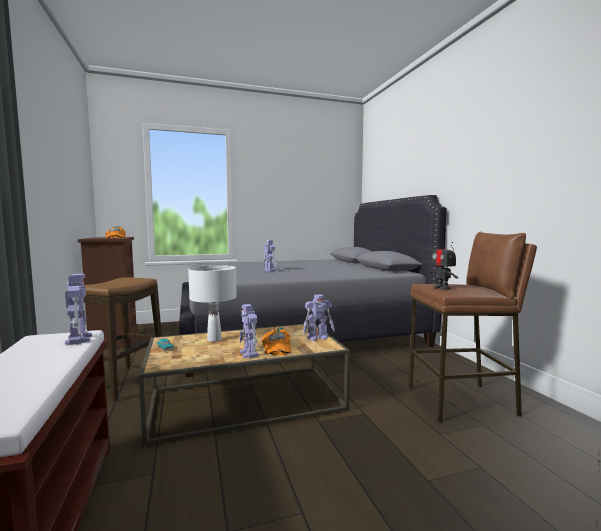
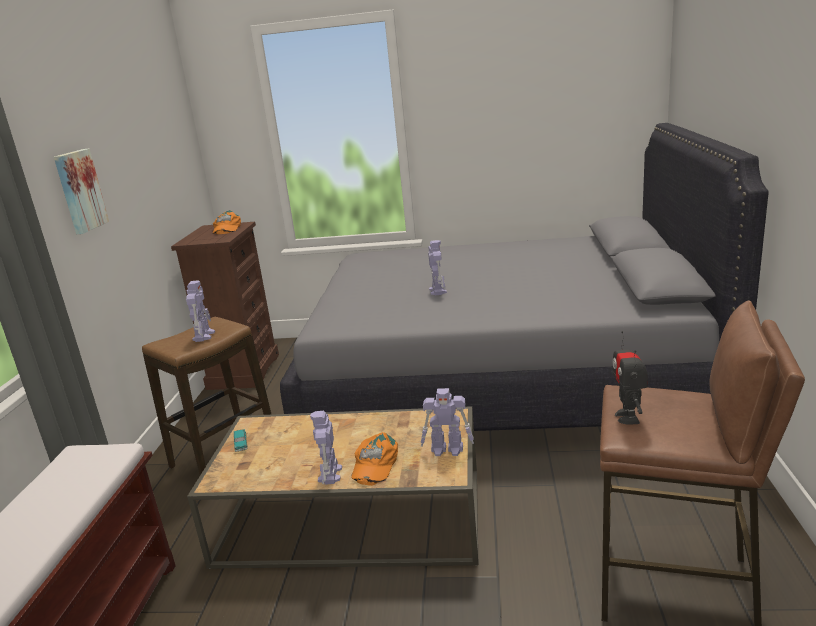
camera: 25 degrees right, 15 degrees up
(35, 167) = (79, 191): none -> picture
(79, 339) = (108, 463): toy robot -> toy robot (204, 335)
(214, 340) = (307, 434): white table lamp -> none

